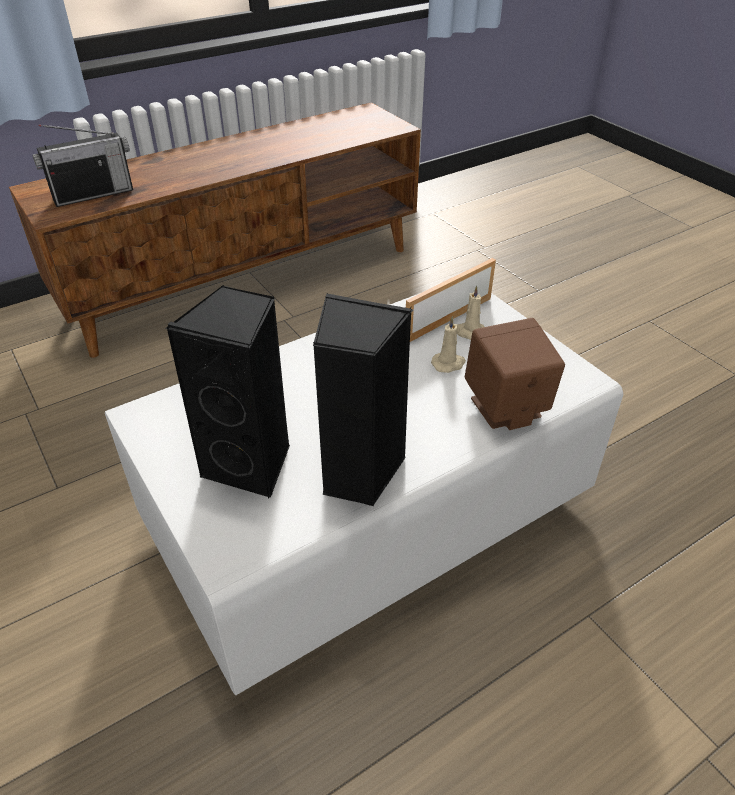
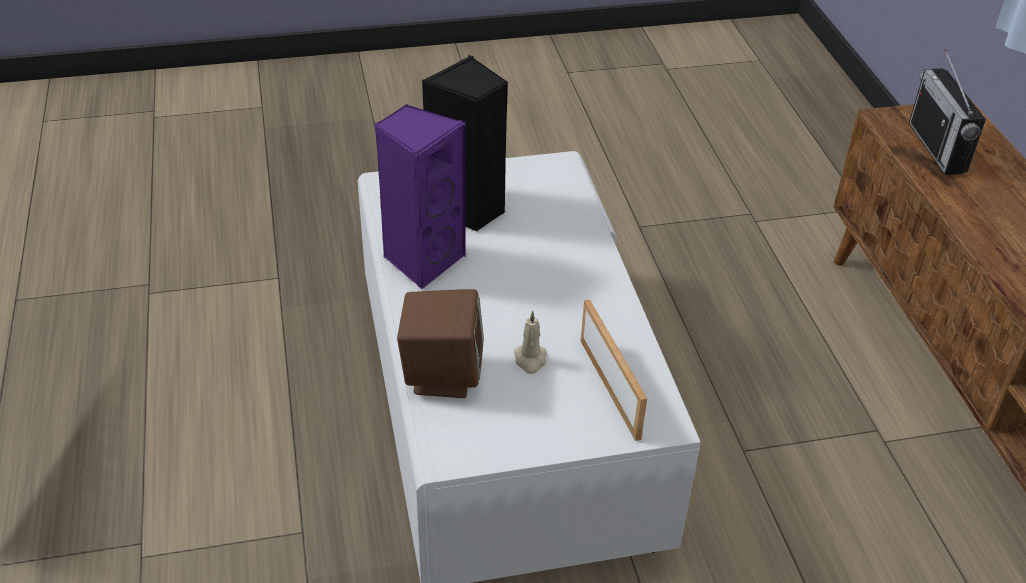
camera: 110 degrees right, 0 degrees up
(358, 473) = (422, 259): black speaker -> purple speaker
(469, 332) = (576, 396): beige candle -> none

